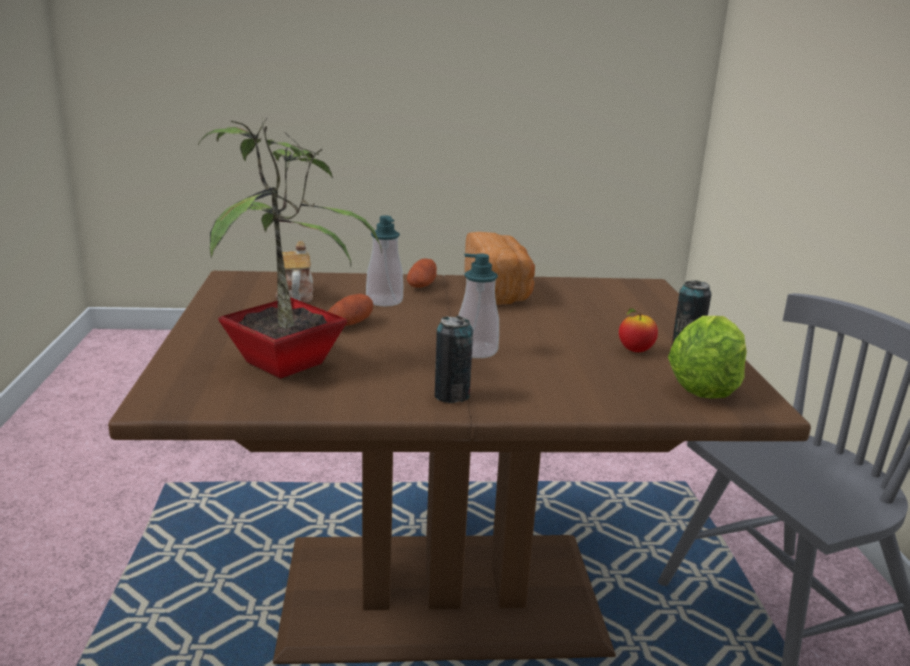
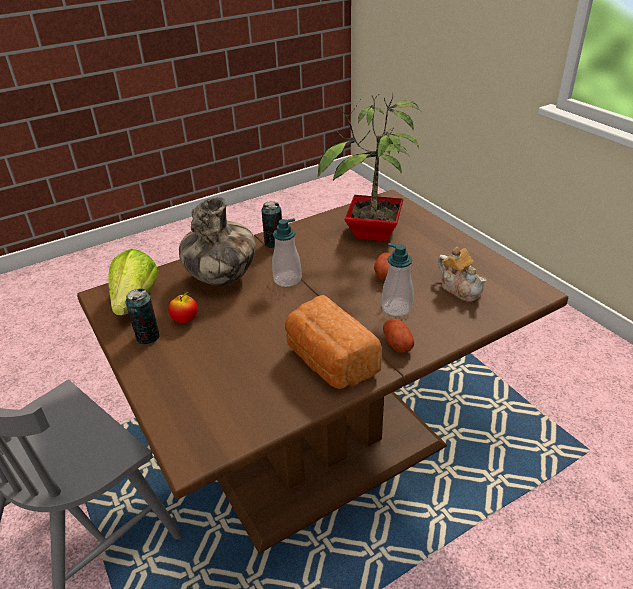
camera: 155 degrees right, 15 degrees up
(566, 376) = (222, 278): none -> vase

